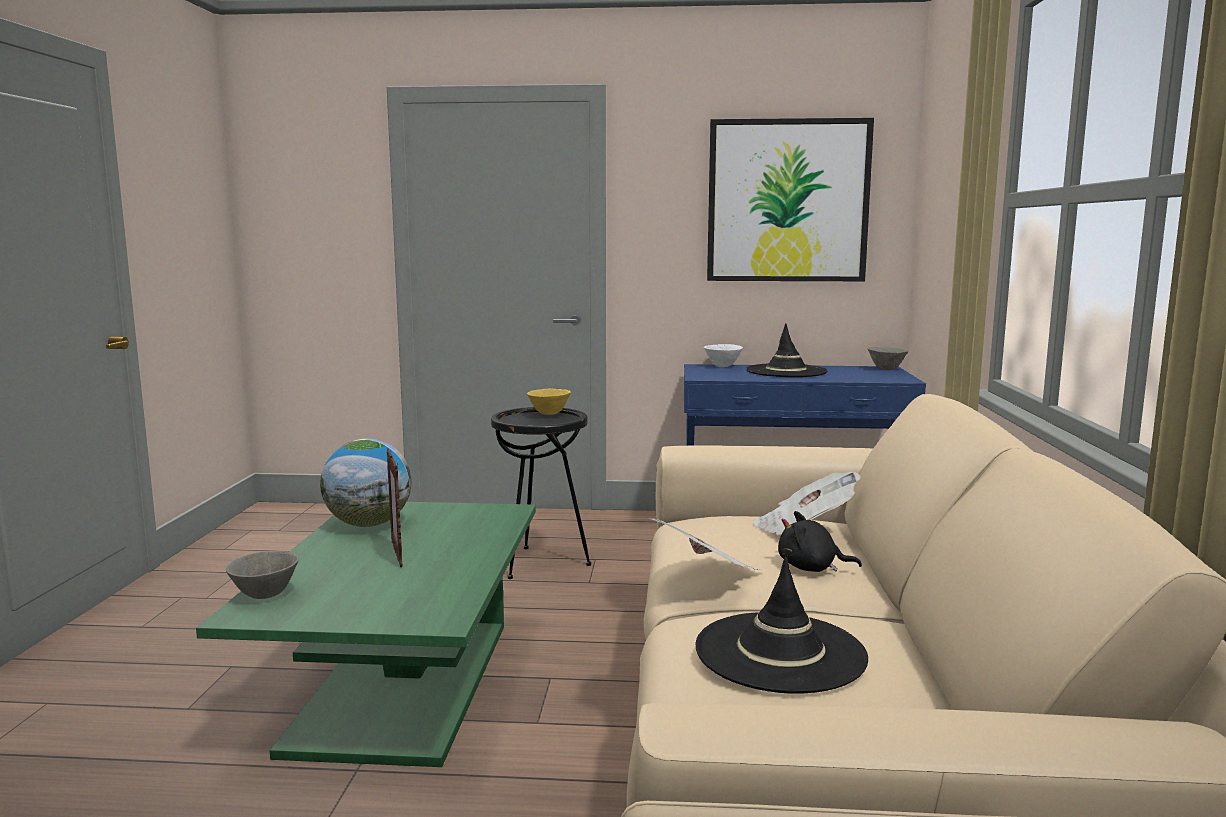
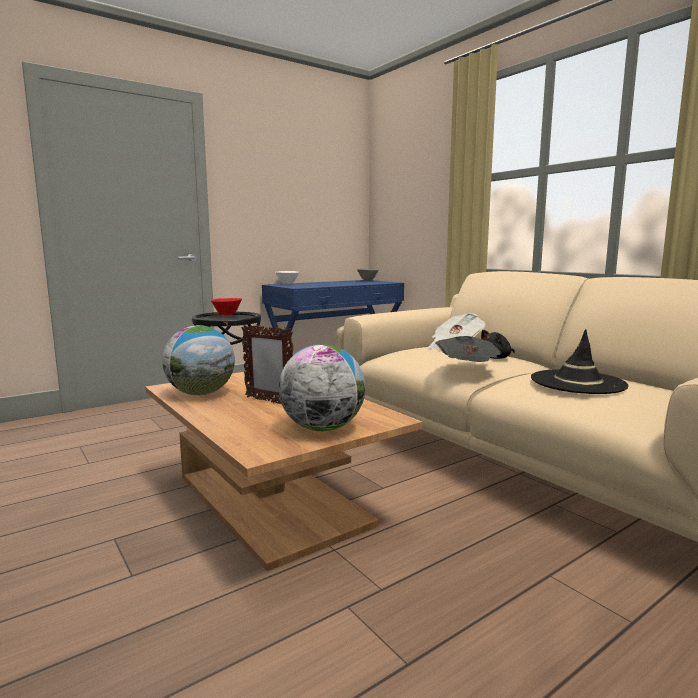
camera: 40 degrees left, 0 degrees up
(264, 595) = (244, 440): grey bowl -> none
(353, 607) = (322, 428): none -> globe
(403, 684) = (271, 500): green coffee table -> brown coffee table
(549, 414) = (227, 315): yellow bowl -> red bowl
(786, 371) = (328, 283): black hat -> none
(787, 201) = (311, 184): picture -> none

